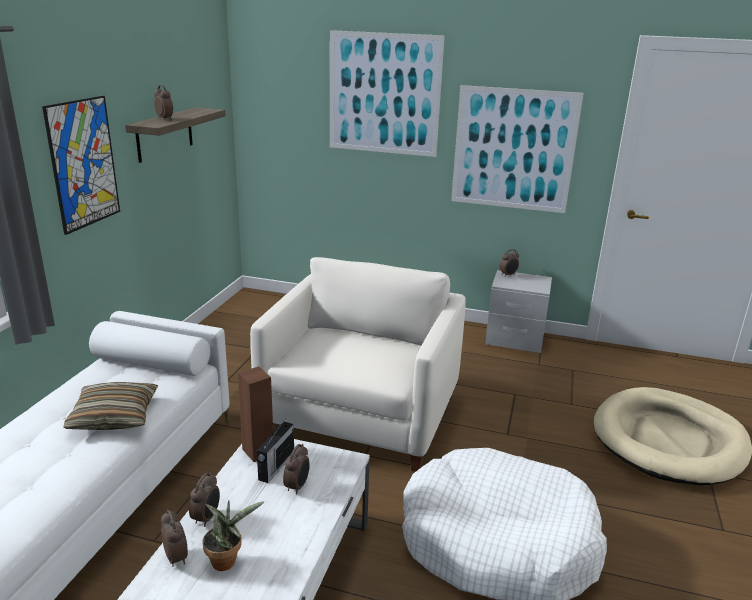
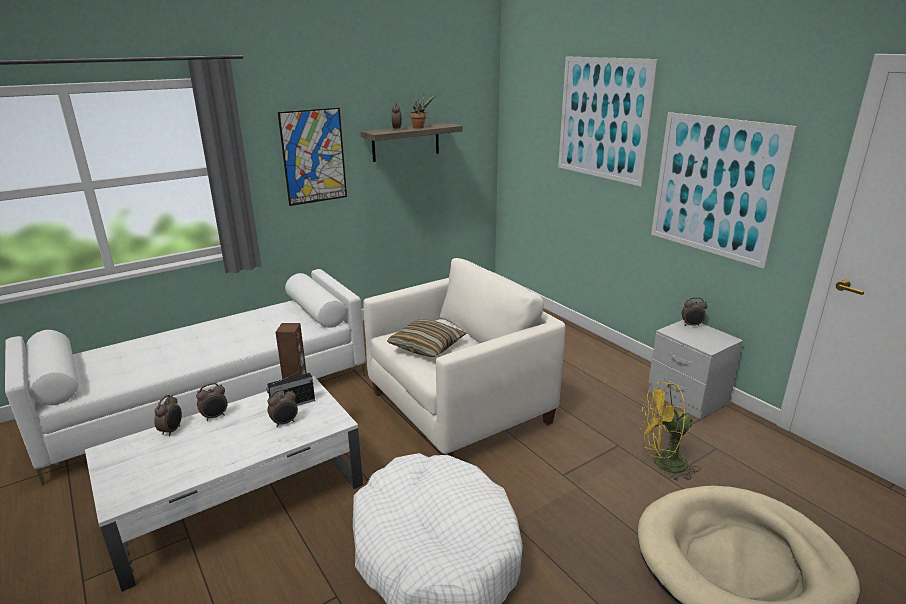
camera: 40 degrees right, 0 degrees up
(114, 416) = (250, 336): pillow -> pillow (427, 346)
(227, 560) = (189, 445): potted plant -> potted plant (420, 127)
(556, 395) = (662, 463): none -> yellow fan

